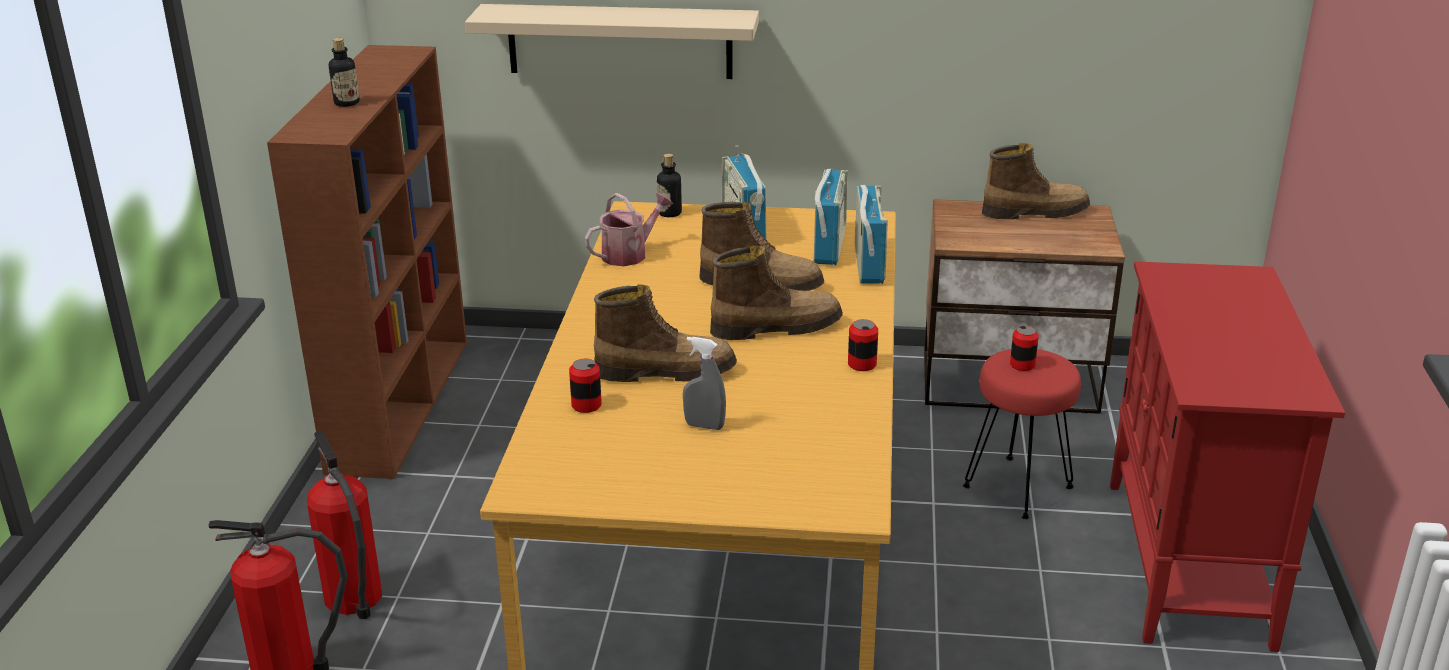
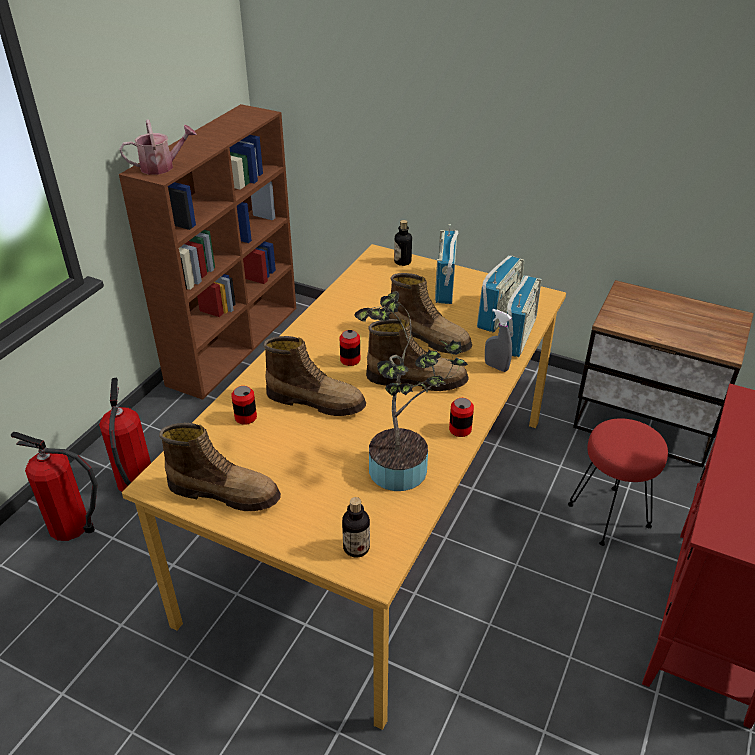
camera: 20 degrees right, 10 degrees up
(347, 103) = (190, 150): bottle -> bottle (356, 548)
(619, 41) = (406, 125): beige shelf -> none
(629, 254) = (354, 291): watering can -> watering can (162, 167)
(704, 426) = (313, 458): grey spray bottle -> grey spray bottle (496, 367)
(821, 411) = (404, 467): none -> potted plant
(1022, 365) = (623, 436): can -> can (350, 360)
(1034, 212) = (688, 307): boot -> boot (225, 492)

